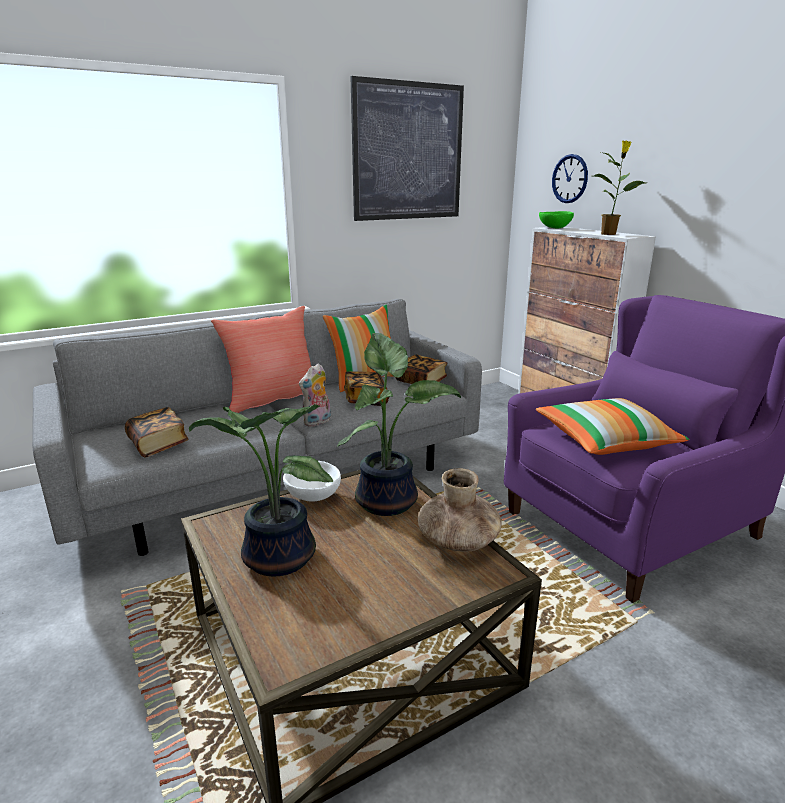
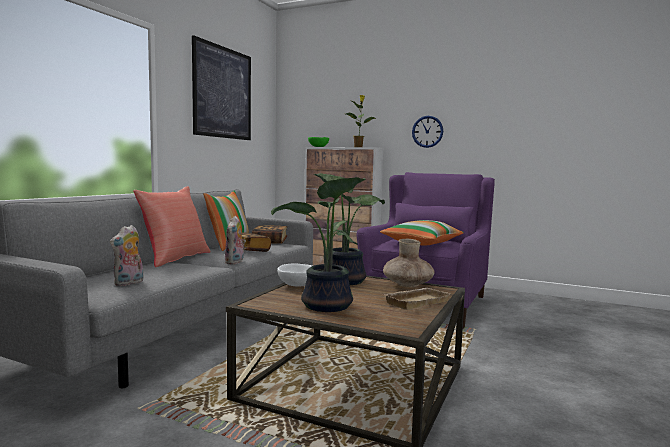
camera: 35 degrees left, 15 degrees down
(158, 444) = (129, 283): book -> plush toy
(401, 593) = (416, 302): none -> beige tray
(569, 179) = (319, 119): wall clock -> wall clock (427, 131)

